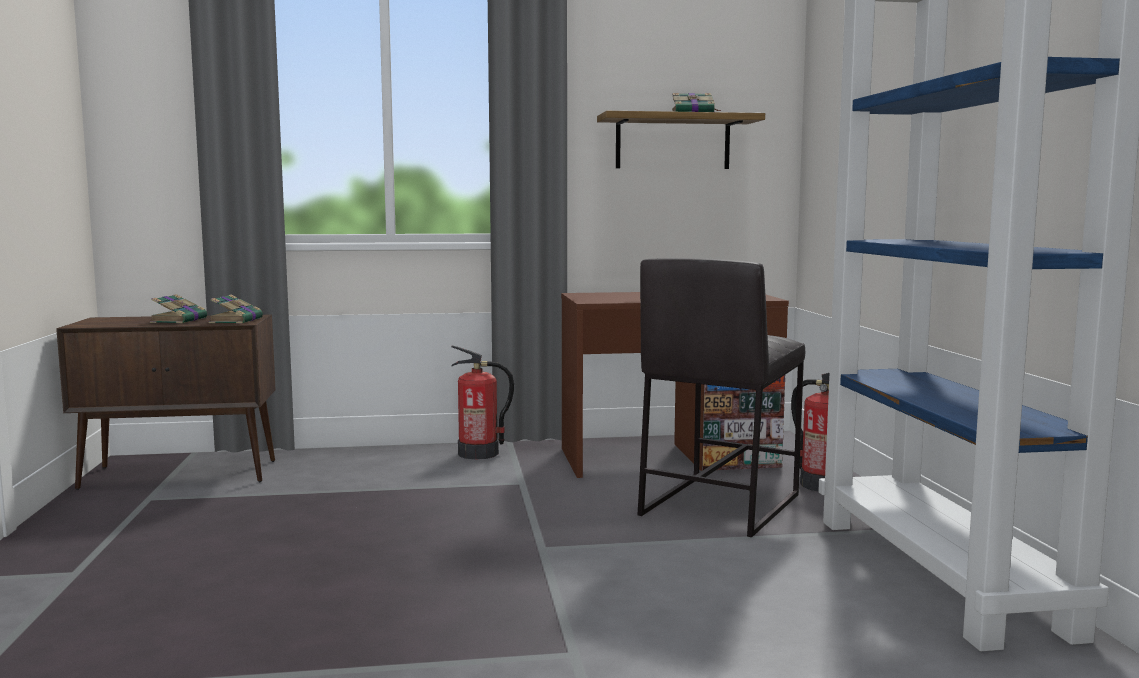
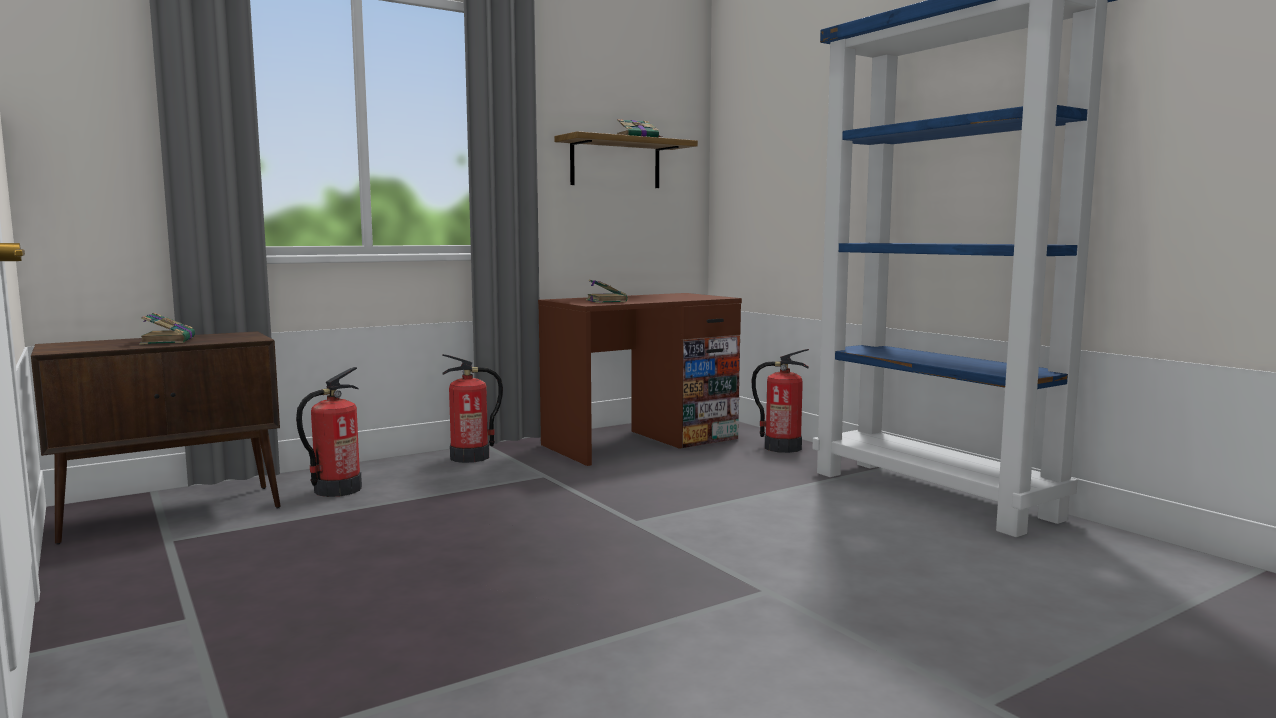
camera: 25 degrees left, 0 degrees up
(236, 320) = (239, 337): book -> book (606, 301)
(325, 471) = (337, 490): none -> fire extinguisher
(718, 504) = (727, 471): grey stool -> none

